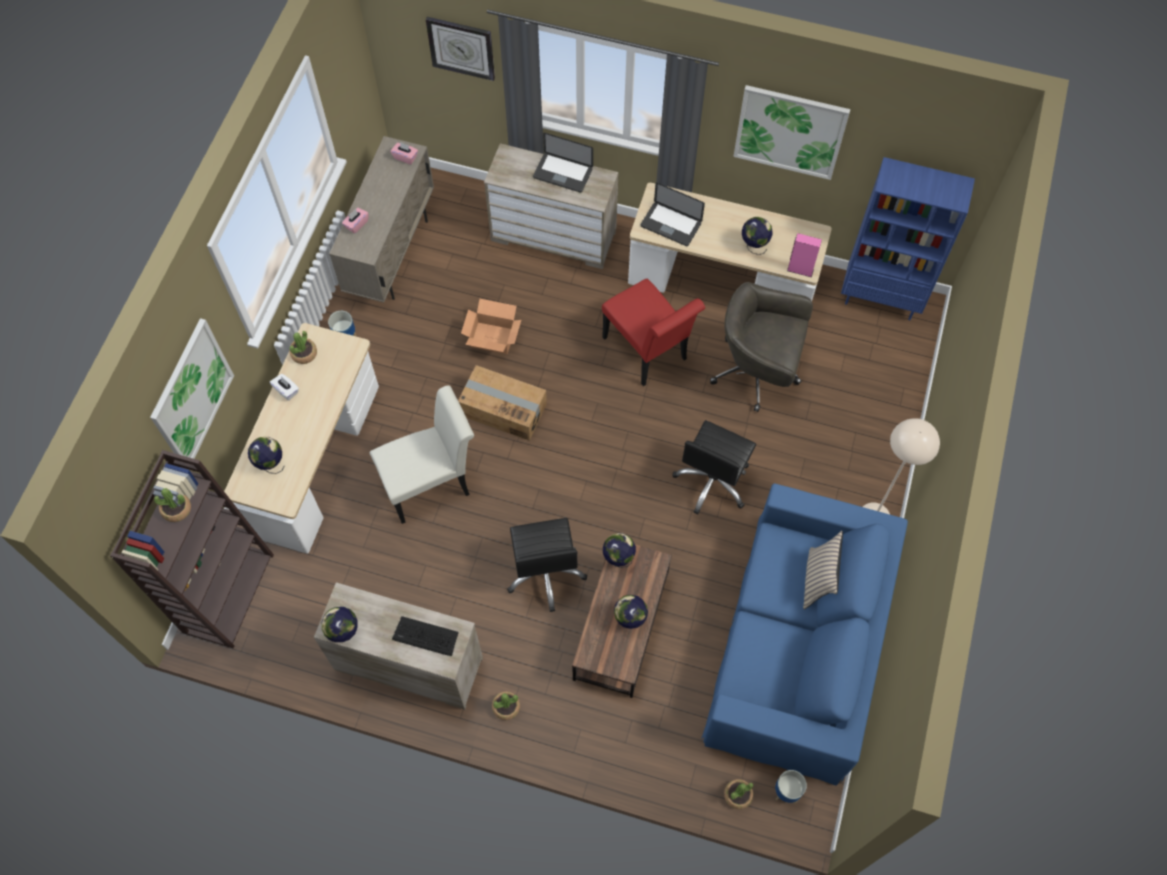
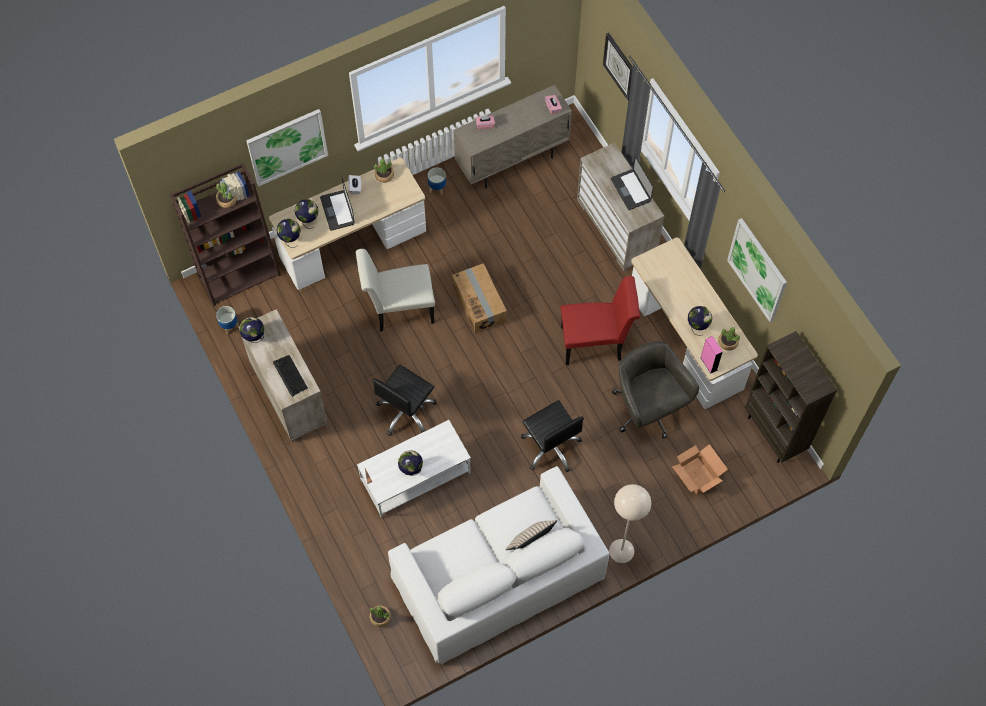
camera: 45 degrees right, 0 degrees up
(431, 483) = (398, 309): white chair -> white chair turned 150 degrees clockwise
(493, 338) = (516, 258): cardboard box -> cardboard box (697, 476)
(506, 707) = (313, 461): potted plant -> potted plant (727, 342)
(618, 558) = (440, 433): globe -> globe (290, 239)
(621, 627) = (415, 477): brown coffee table -> white coffee table
(648, 352) = (596, 343): red chair -> red chair turned 105 degrees counterclockwise
(670, 225) = (662, 273): laptop -> laptop (337, 211)
(712, 481) = (551, 447): black office chair -> black office chair turned 105 degrees counterclockwise
(786, 791) = (407, 640): planter -> planter (229, 326)
(798, 645) = (498, 576): blue sofa -> white sofa
(881, 298) = (774, 434): blue bookcase -> brown bookcase

